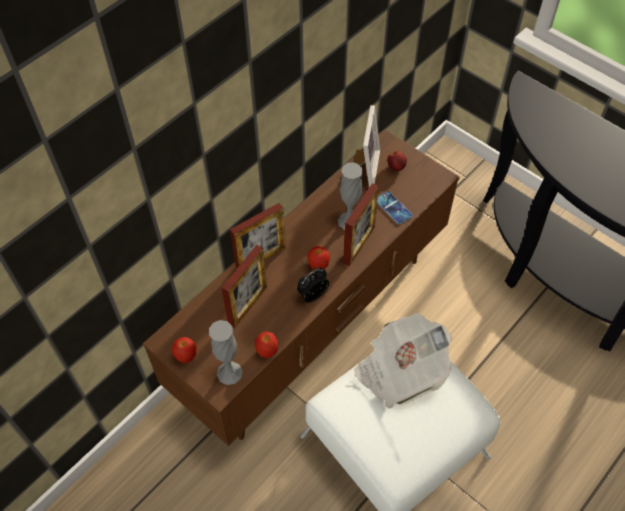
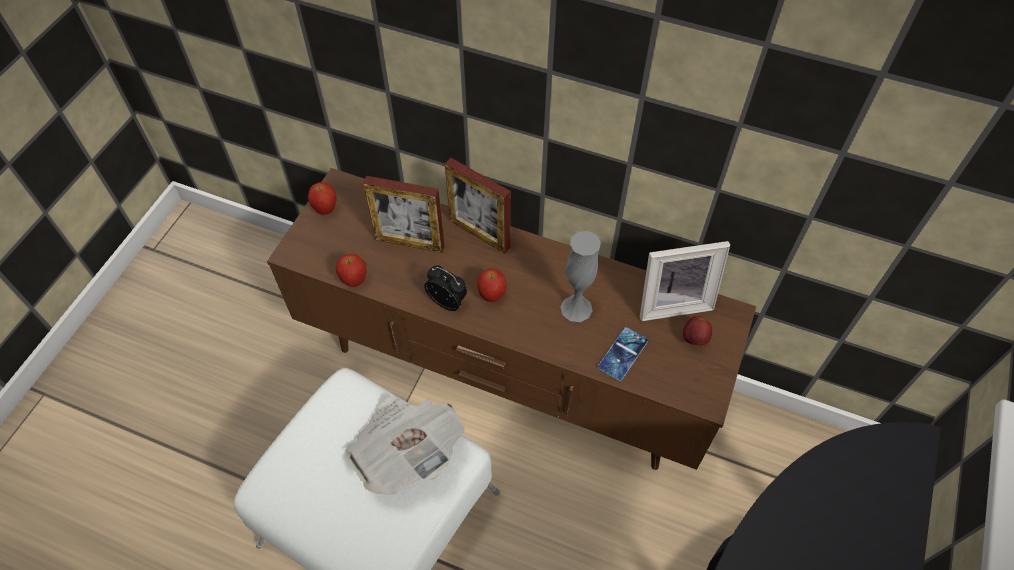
camera: 70 degrees right, 0 degrees up
(229, 373) = (317, 254): grey vase -> none
(359, 244) = (544, 330): picture frame -> none

